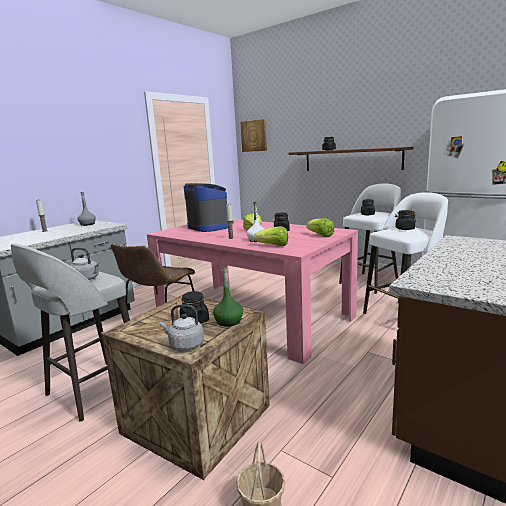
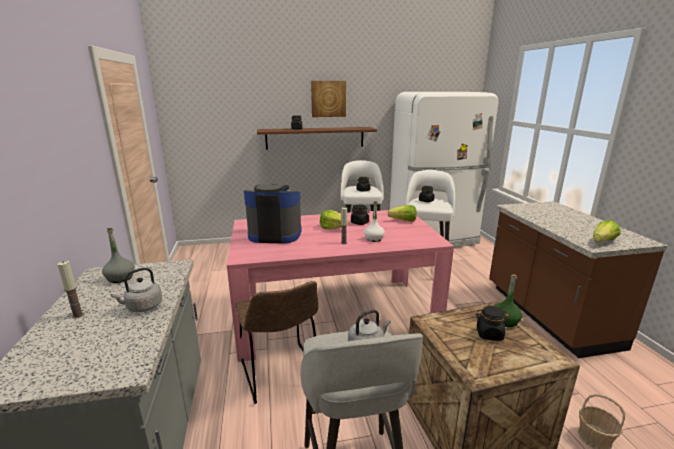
camera: 50 degrees left, 5 degrees up
(184, 345) = (539, 355): grey kettle -> grey kettle (142, 307)
(254, 136) = (188, 108): picture -> picture (328, 98)
(273, 246) = (405, 241): lettuce -> lettuce (602, 241)

